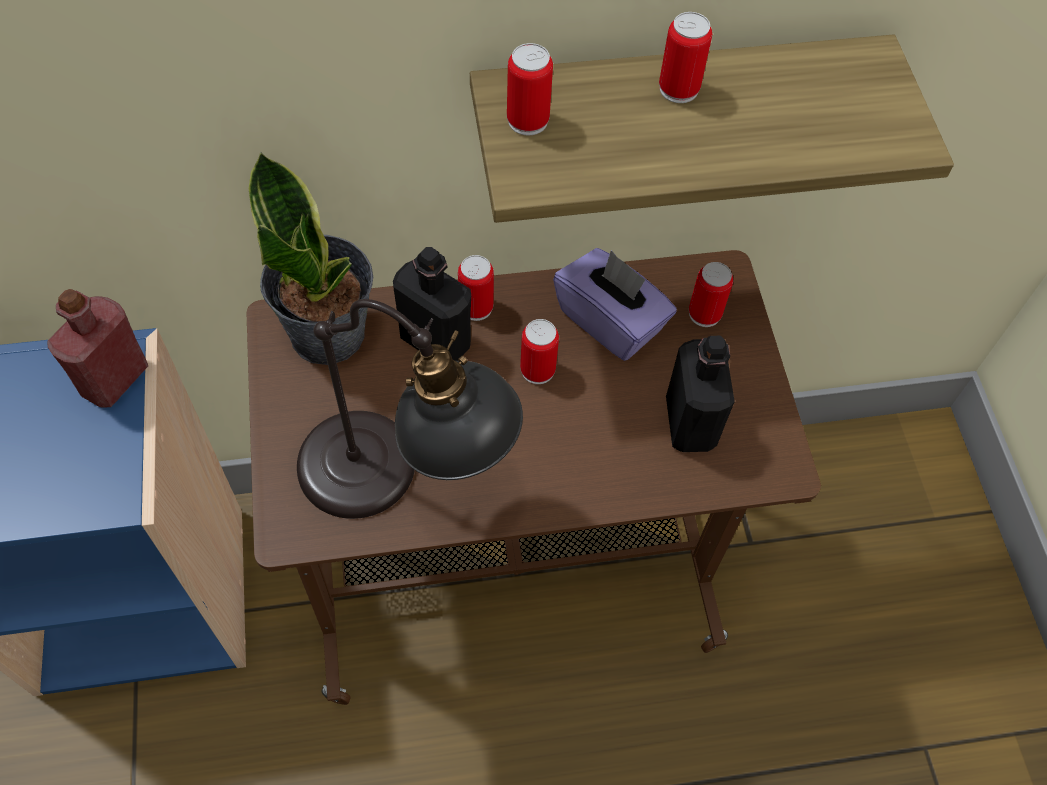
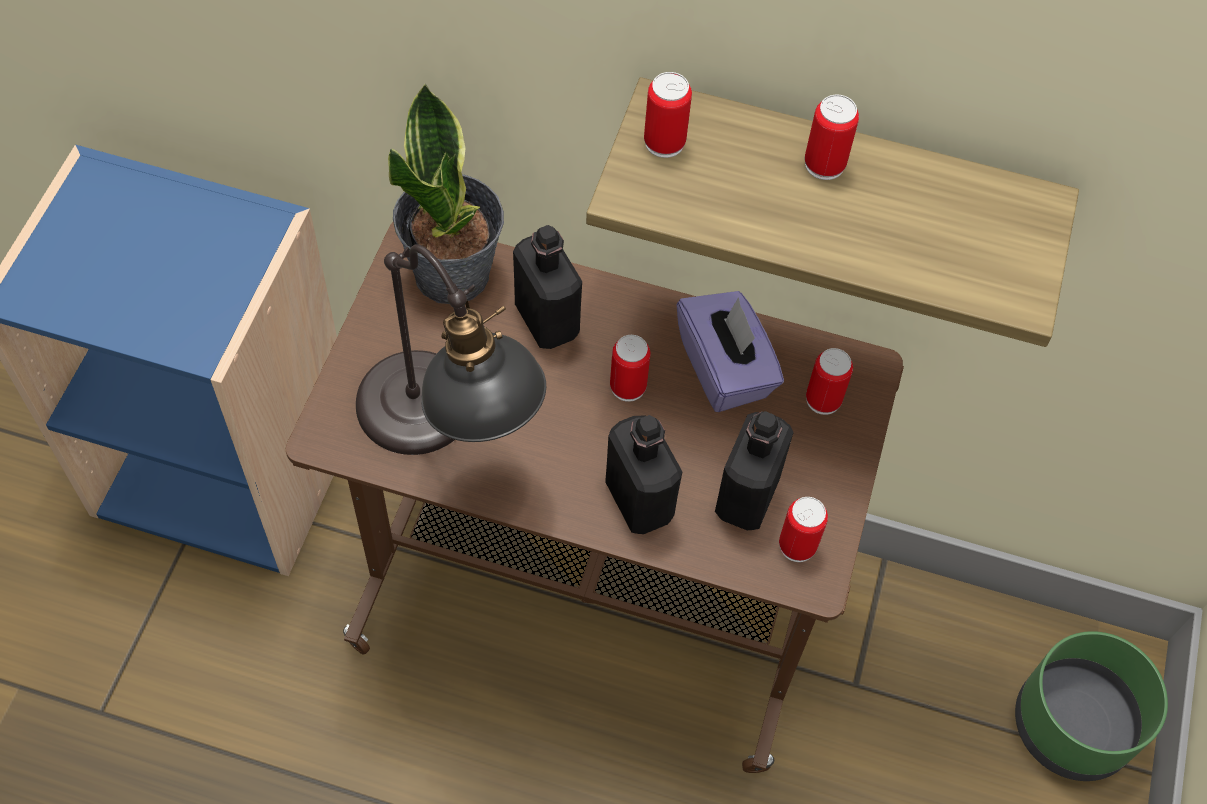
camera: 25 degrees right, 0 degrees up
(114, 379) = (250, 240): red bottle -> none
(476, 307) = (602, 304): can -> can (797, 545)
(602, 466) = (639, 501): none -> black bottle
(920, 501) = (1073, 726): none -> green planter

